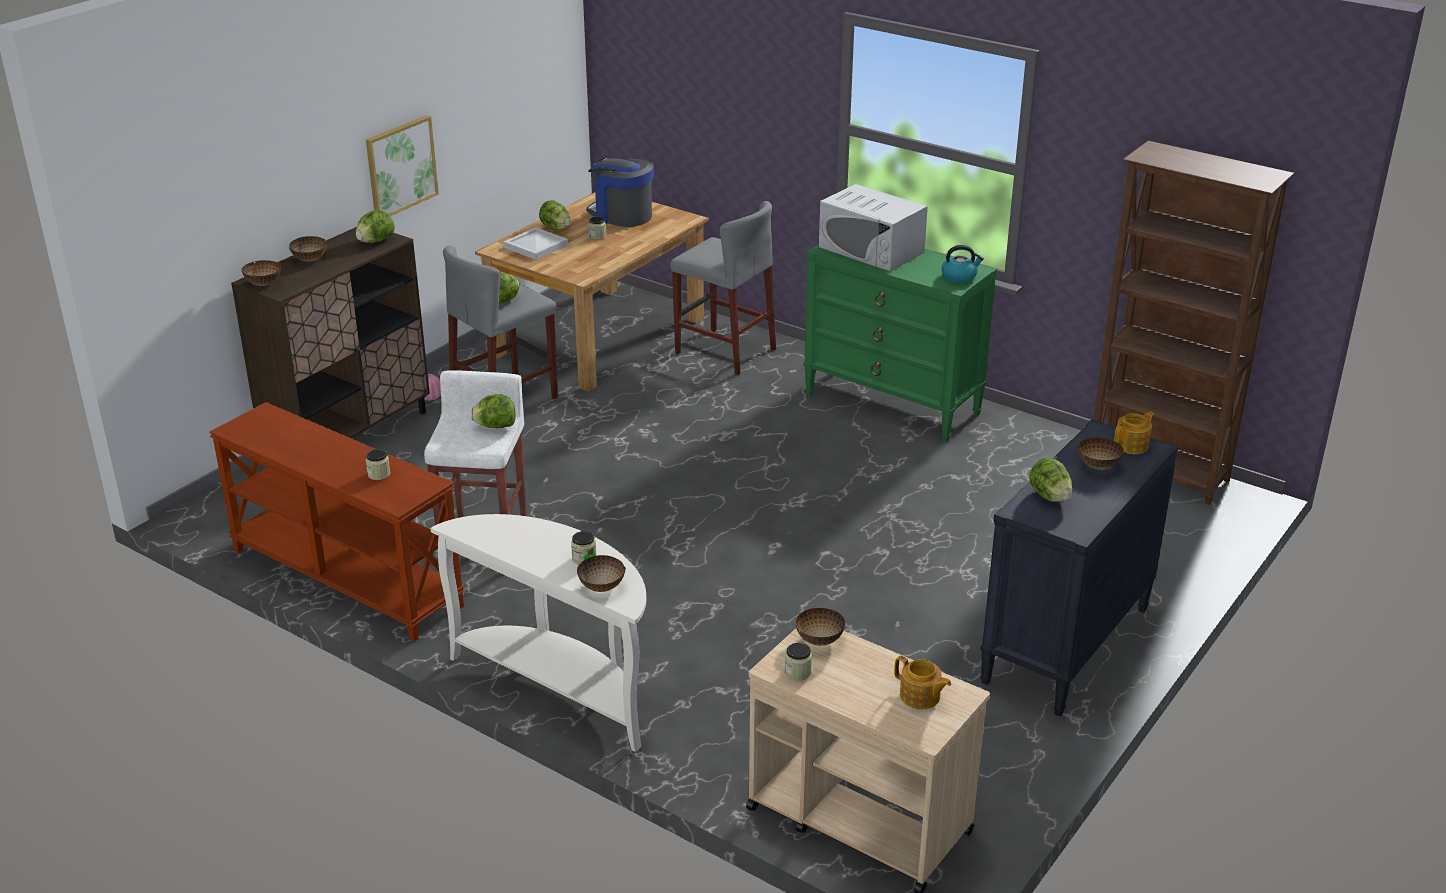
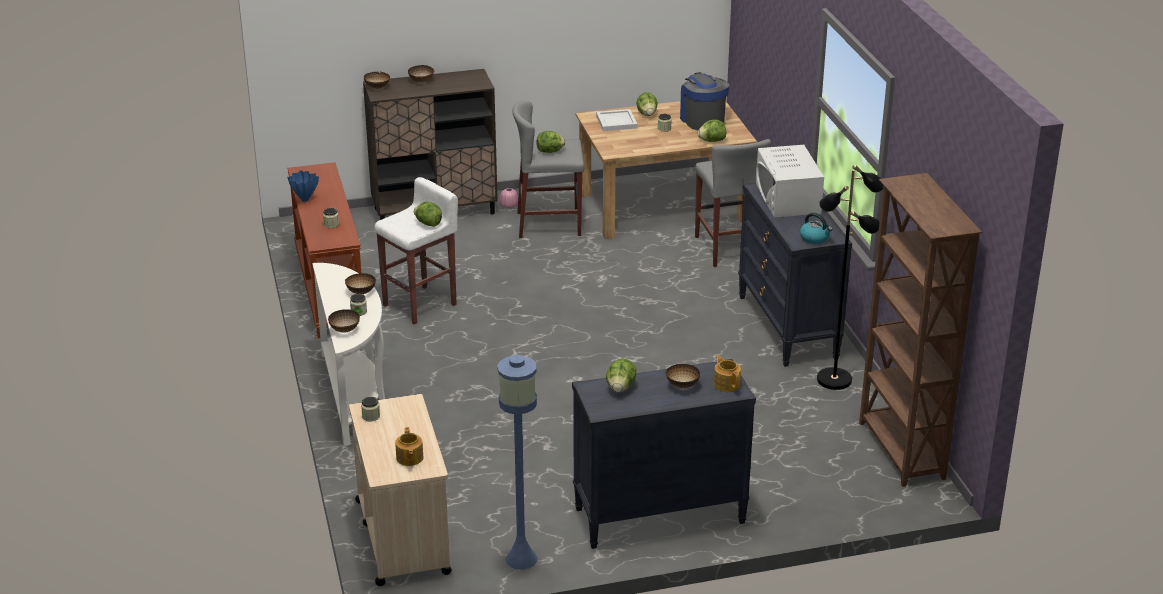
camera: 40 degrees right, 0 degrees up
(295, 460) = (304, 200): none -> blue vase
(375, 241) = (471, 82): lettuce -> lettuce (712, 141)
(401, 167) = (525, 37): picture -> none
(819, 640) = (407, 407): bowl -> bowl (361, 292)
(893, 403) = (788, 327): green dresser -> black dresser
(1005, 433) = (834, 379): none -> black floor lamp
(1014, 769) = (521, 559): none -> blue floor lamp
(1132, 445) = (726, 384): teapot -> teapot turned 120 degrees counterclockwise

